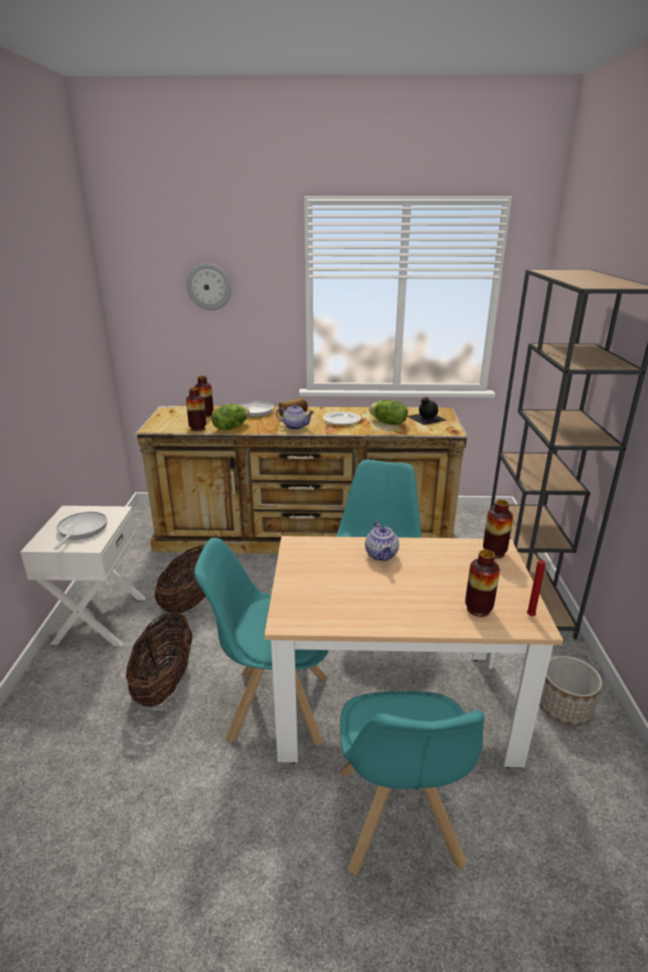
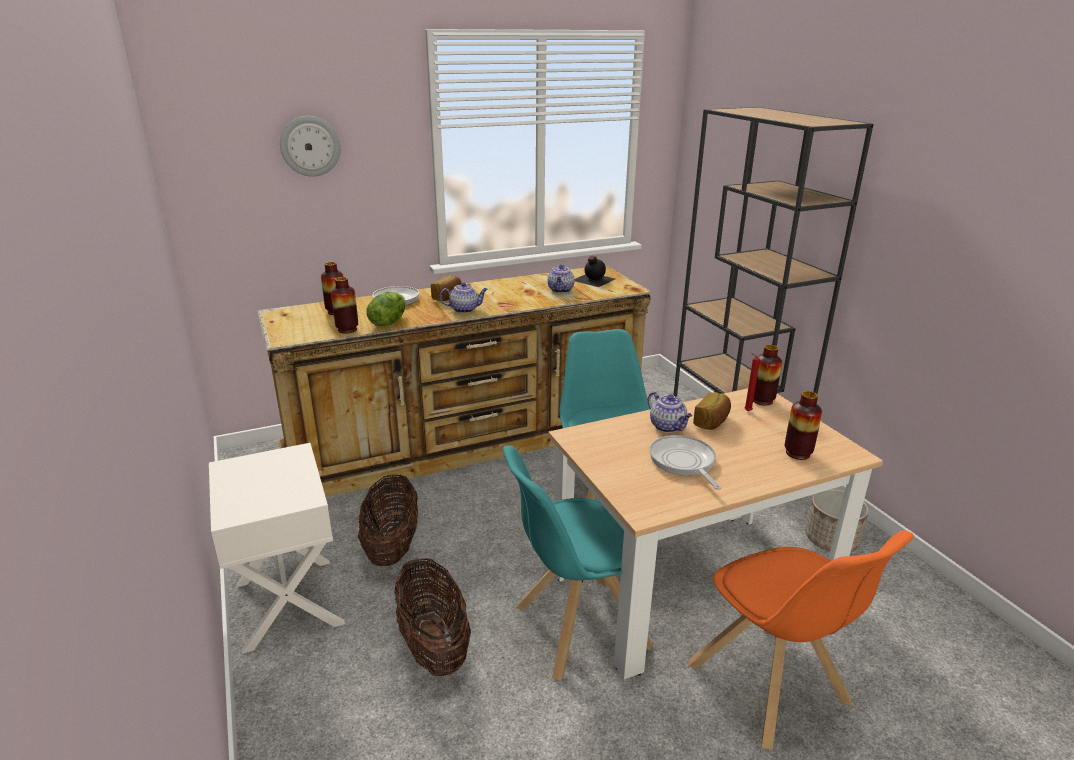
camera: 25 degrees left, 0 degrees up
(81, 530) = (272, 485): frying pan -> frying pan (683, 462)
(341, 420) = (507, 294): plate -> none
(388, 423) = (561, 290): lettuce -> teapot
(399, 822) = (773, 688): turquoise chair -> orange chair
(425, 560) = (712, 422): none -> bread
(529, 615) = (841, 448): red candle -> red candle (746, 411)

